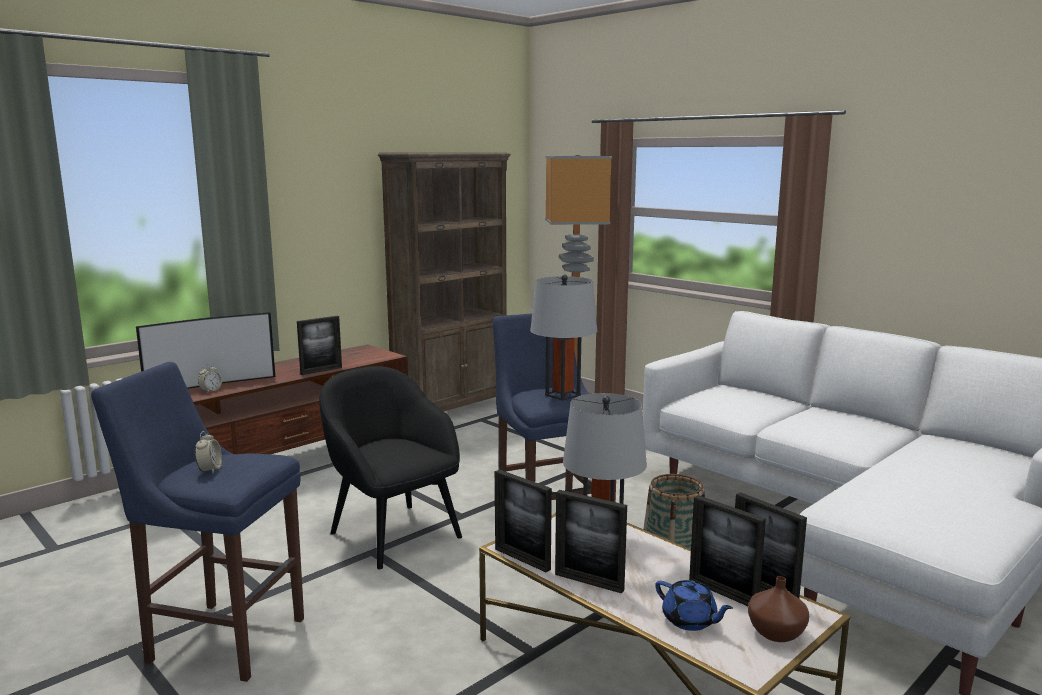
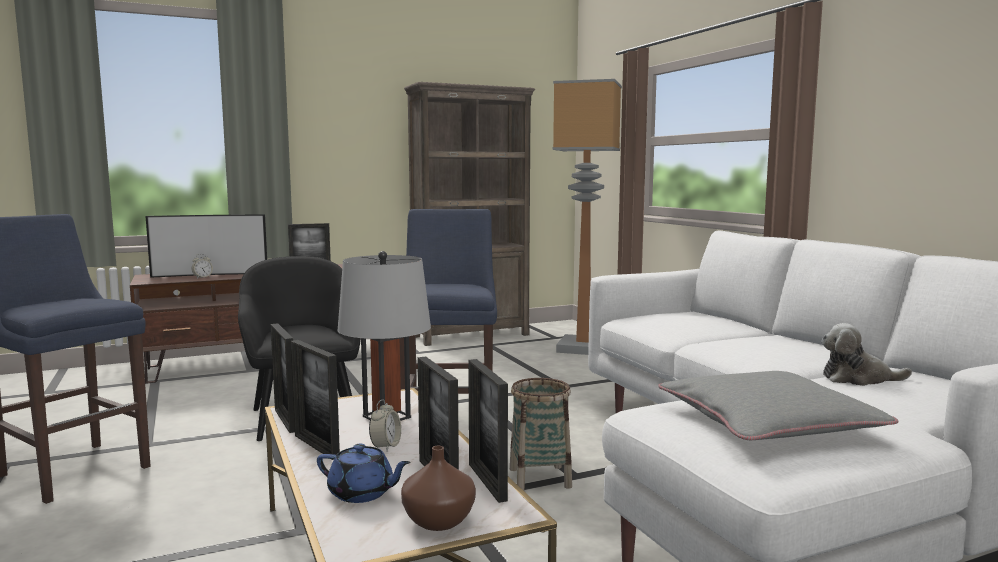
camera: 20 degrees right, 5 degrees down
(210, 470) = (52, 303): alarm clock -> alarm clock (385, 446)
(562, 395) = (452, 286): grey table lamp -> none
(690, 621) = (362, 493): blue teapot -> blue teapot turned 45 degrees counterclockwise
(922, 506) = (768, 422): none -> grey pillow
(926, 452) = (858, 379): none -> plush toy

